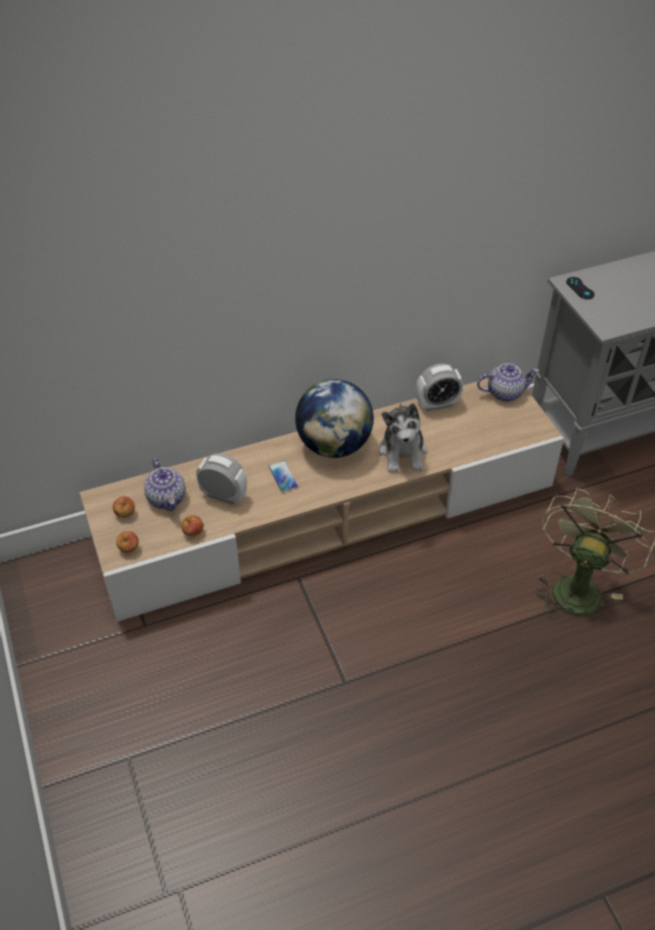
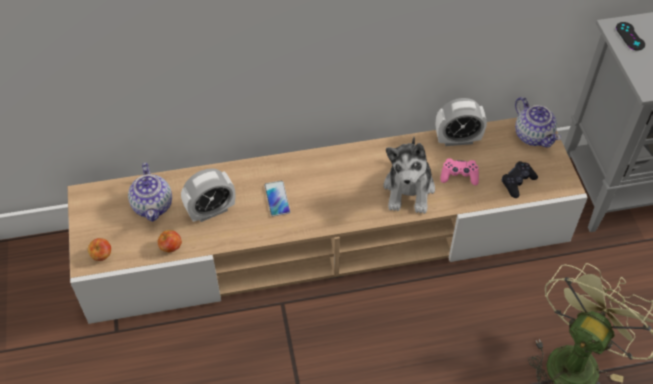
camera: 10 degrees right, 5 degrees up
(125, 514) = (107, 217): apple -> none
(223, 495) = (211, 211): alarm clock -> alarm clock turned 120 degrees clockwise
(334, 445) = (338, 171): globe -> none
(445, 435) = (459, 176): none -> pink game controller
(499, 434) = (517, 182): none -> black game controller
(505, 392) = (533, 136): teapot -> teapot turned 60 degrees clockwise

